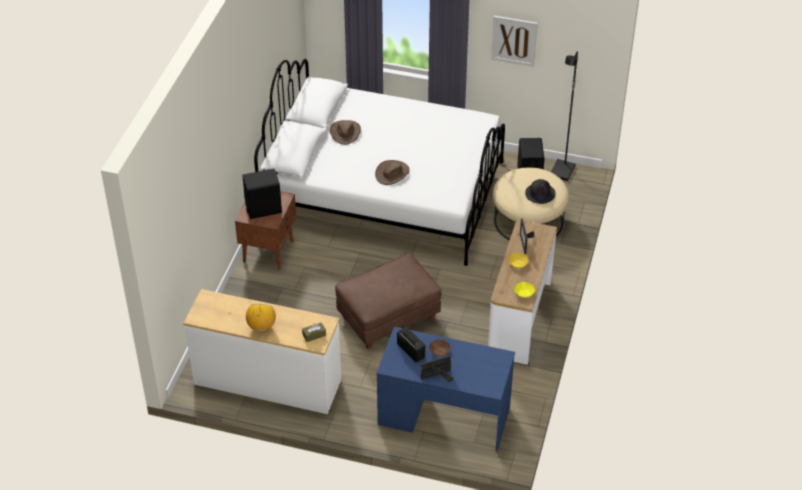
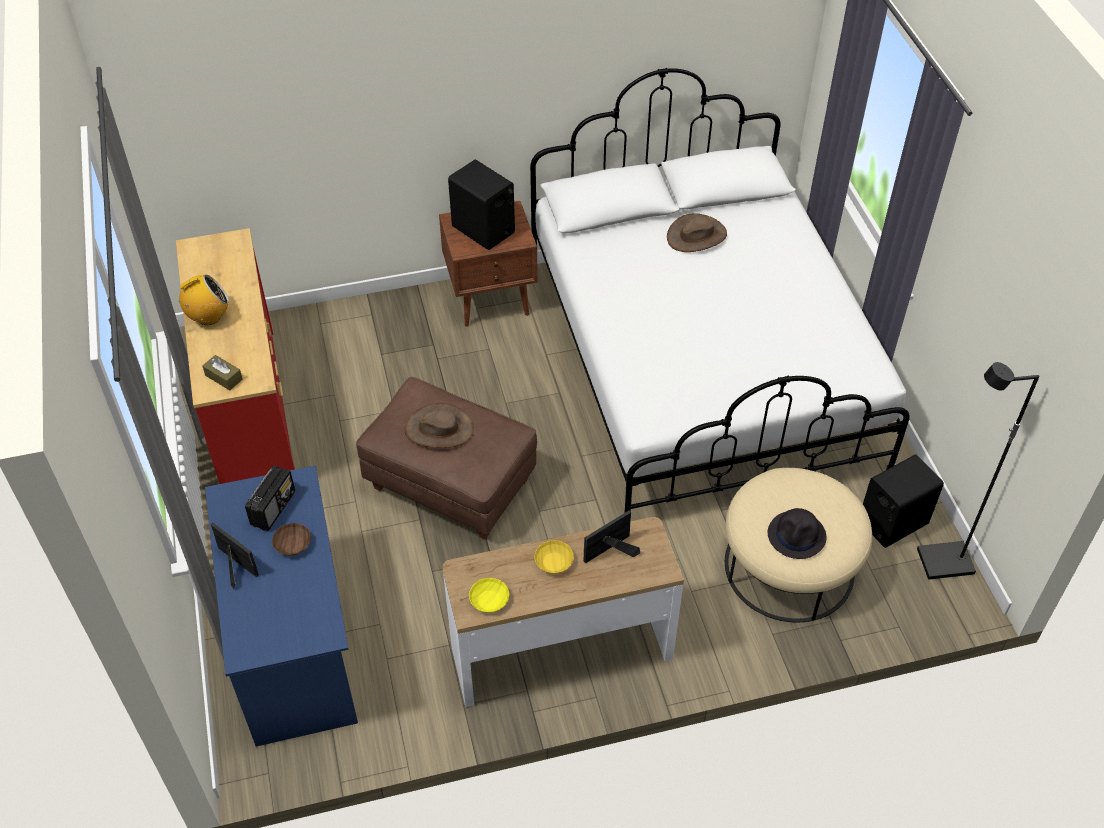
camera: 60 degrees right, 5 degrees up
(267, 383) = (249, 410): white dresser -> red dresser
(392, 173) = (653, 322): brown hat -> brown hat (439, 429)
(514, 40) = (985, 285): picture -> none

